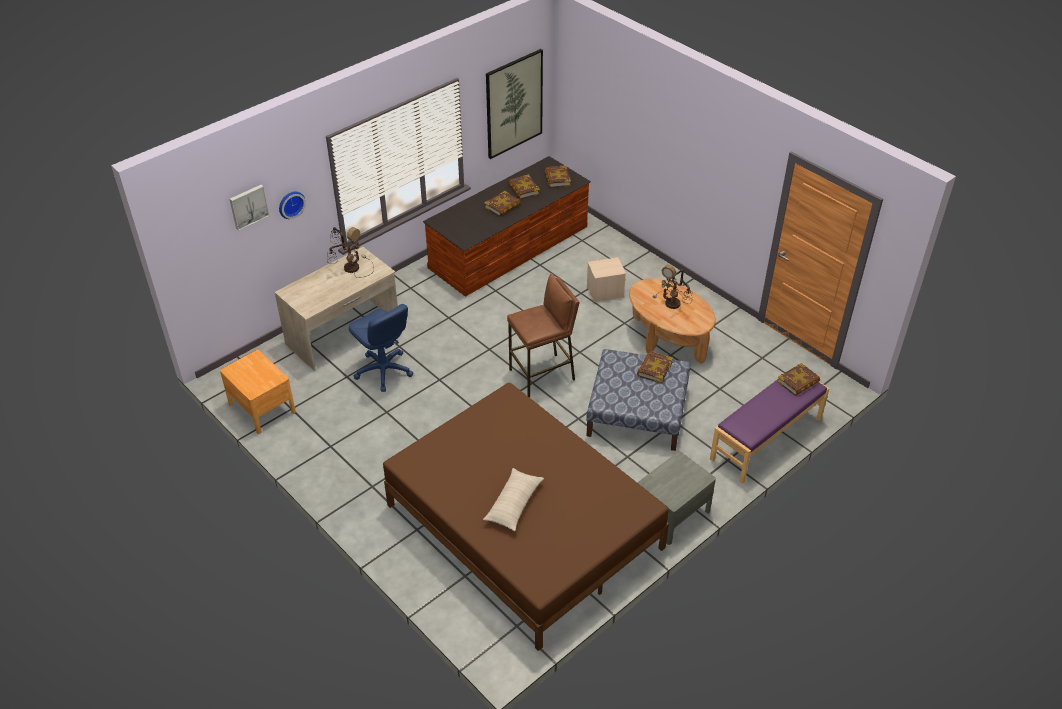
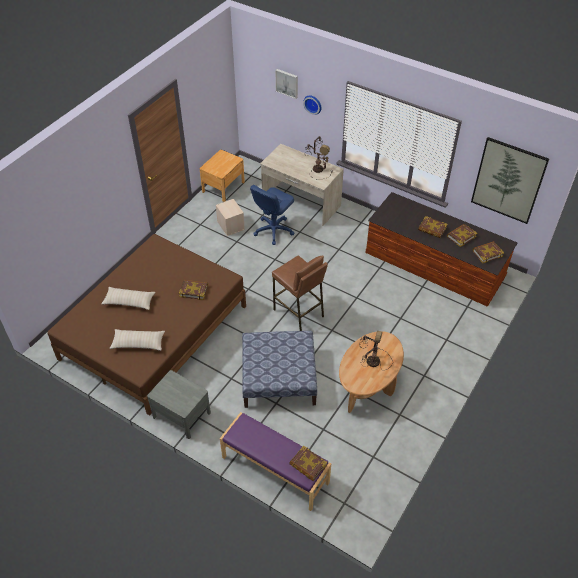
camera: 75 degrees right, 5 degrees up
(594, 501) = (138, 343): none -> beige pillow
(604, 292) = (409, 333): beige storage box -> beige storage box (230, 225)
(654, 369) = (296, 364): book -> book (194, 291)

